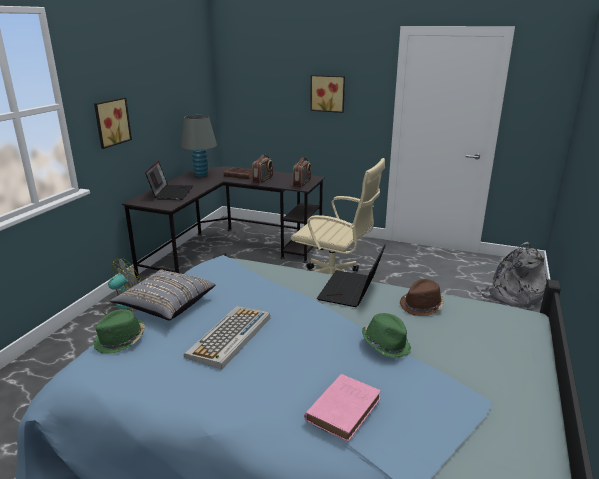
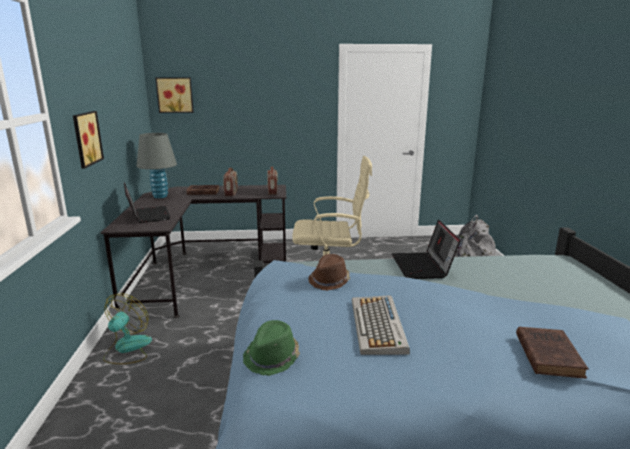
camera: 25 degrees left, 5 degrees down
(166, 305) = (278, 314): grey pillow -> none
(328, 93) = (274, 107): picture -> picture (175, 95)
(344, 408) = (547, 354): pink book -> brown book
(386, 344) = (508, 298): green hat -> none
(422, 306) = (489, 266): brown hat -> brown hat (330, 281)

